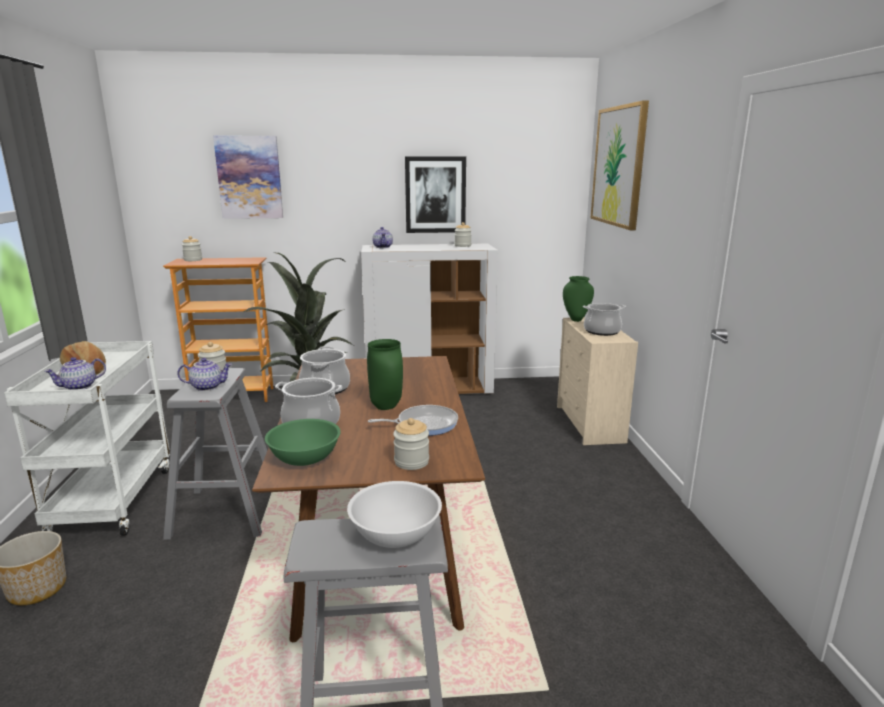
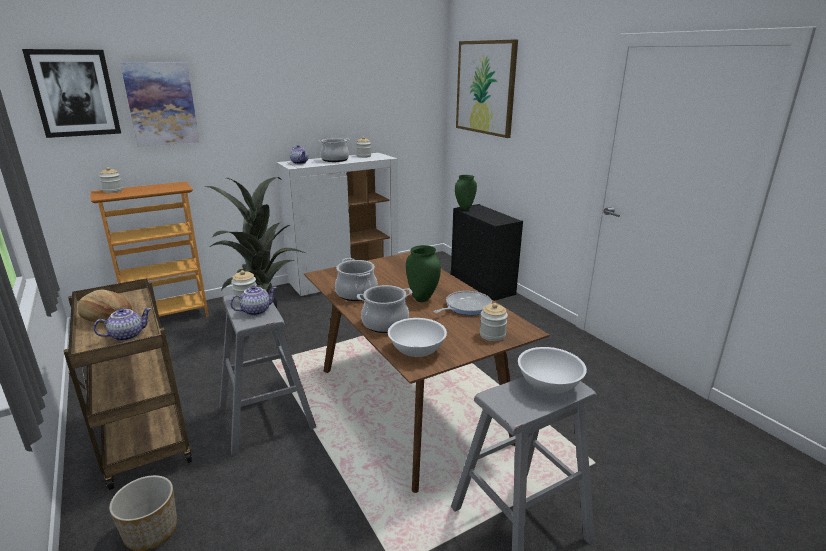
camera: 25 degrees left, 5 degrees up
(79, 387) = (127, 335): teapot -> teapot turned 150 degrees counterclockwise
(113, 500) = (143, 436): white cart -> brown cart
(304, 458) = (417, 350): green bowl -> white bowl
(435, 195) = (334, 113): picture -> picture (74, 93)
(590, 424) = (482, 286): beige dresser -> black dresser
(602, 331) = (491, 215): cooking pot -> cooking pot (335, 160)

